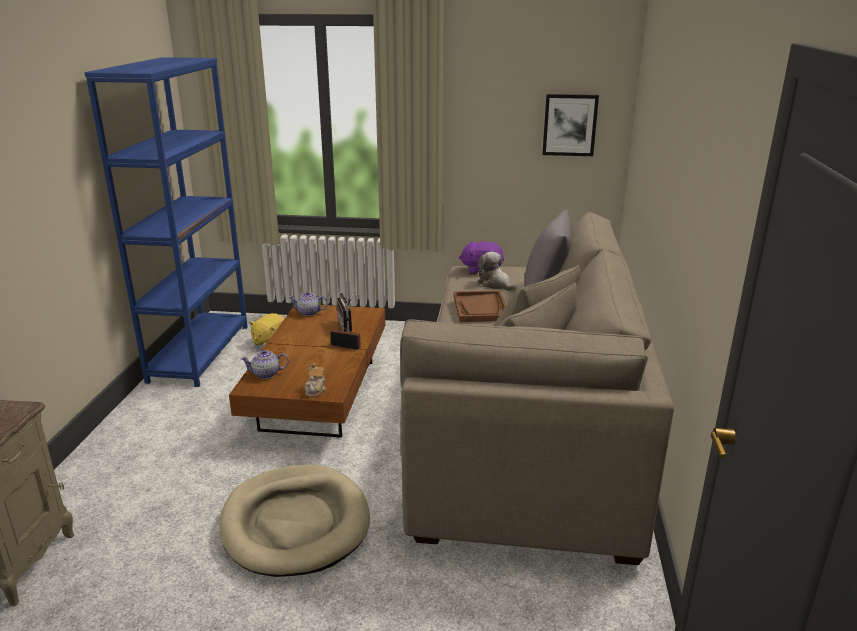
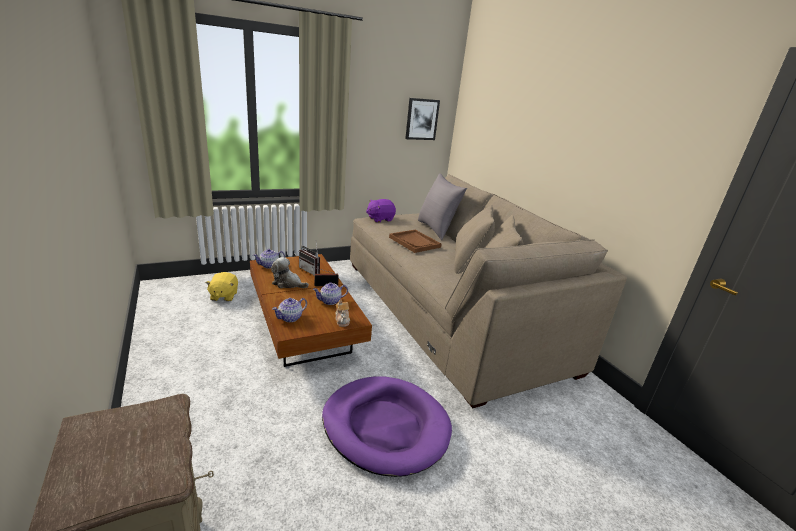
camera: 35 degrees left, 0 degrees up
(200, 353) = (166, 317): blue bookcase -> none
(295, 524) = (385, 426): beige dog bed -> purple dog bed
(328, 366) = (330, 301): none -> teapot
(495, 284) = (402, 226): plush toy -> plush toy (288, 283)

